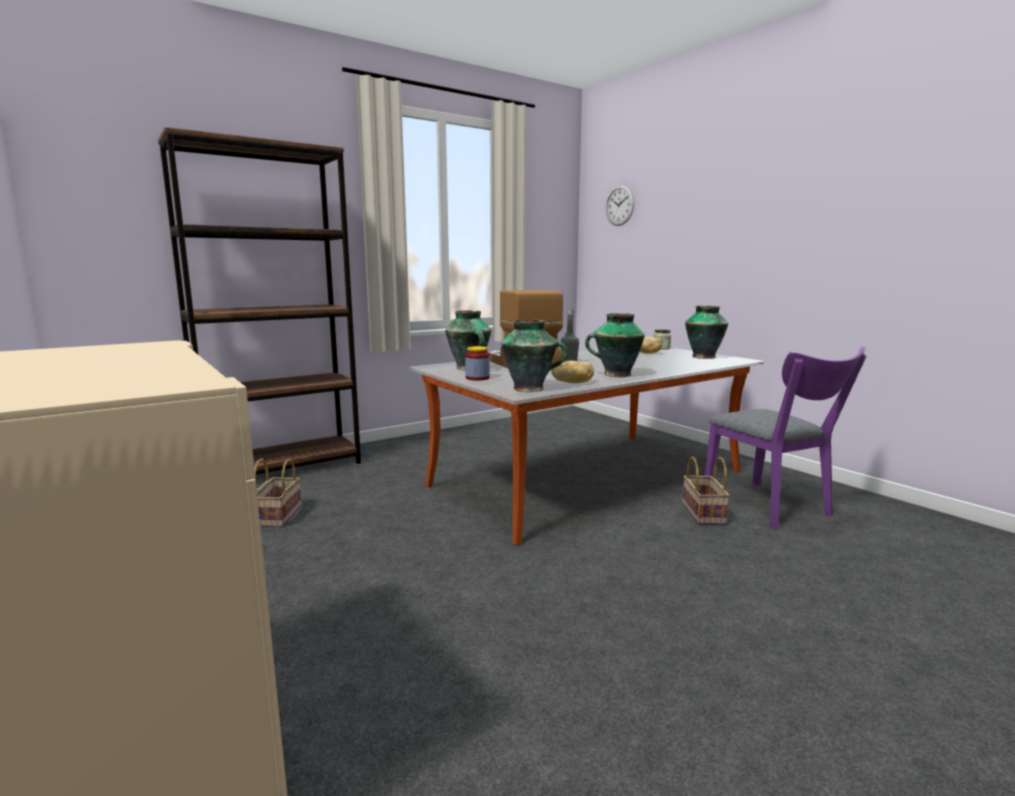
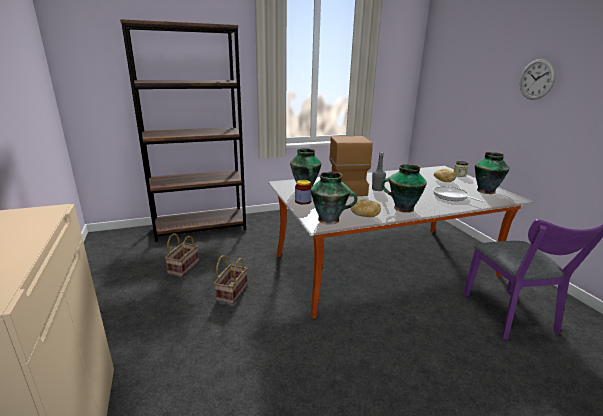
camera: 15 degrees right, 10 degrees up
(619, 205) = (450, 56): wall clock -> wall clock (537, 79)
(667, 363) = (452, 196): none -> frying pan
(701, 513) = (453, 313): basket -> basket (232, 291)

